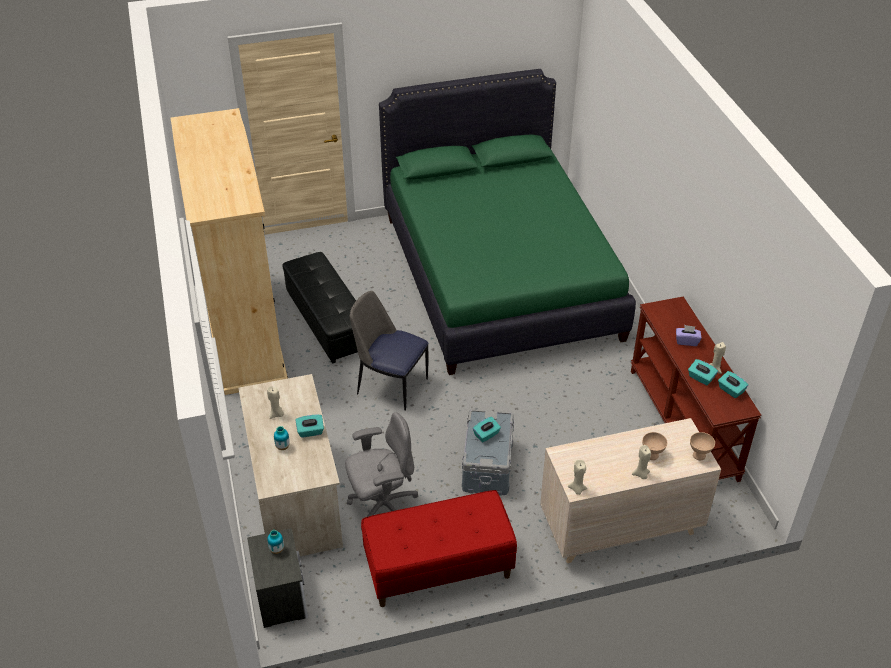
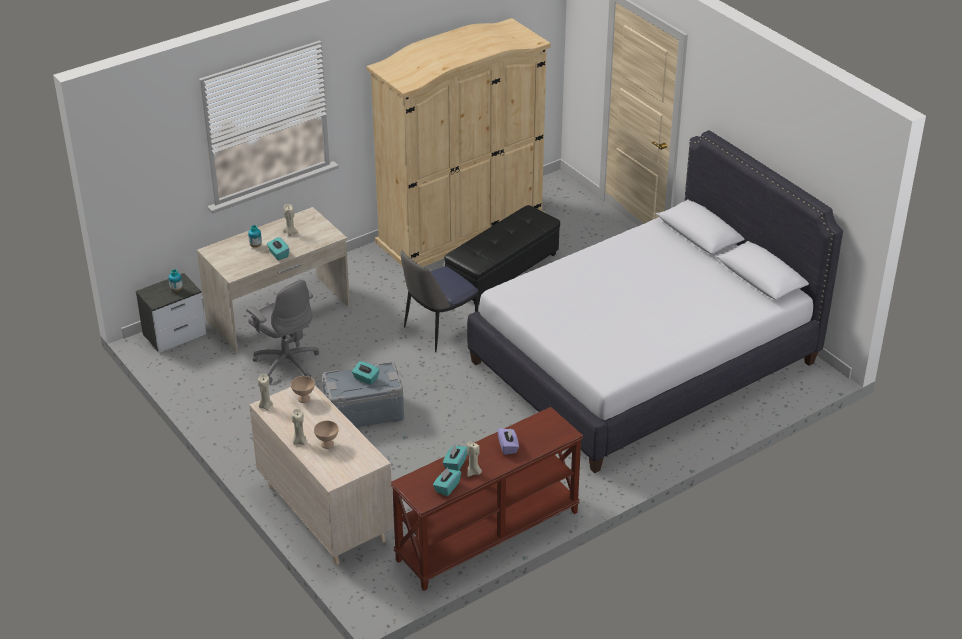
camera: 70 degrees right, 5 degrees down
(390, 385) = (438, 330): chair -> chair turned 135 degrees counterclockwise
(438, 569) = (232, 410): red bench -> none
(499, 276) = (643, 361): green bed -> white bed
(699, 455) = (339, 475): beige bowl -> beige bowl (303, 399)

